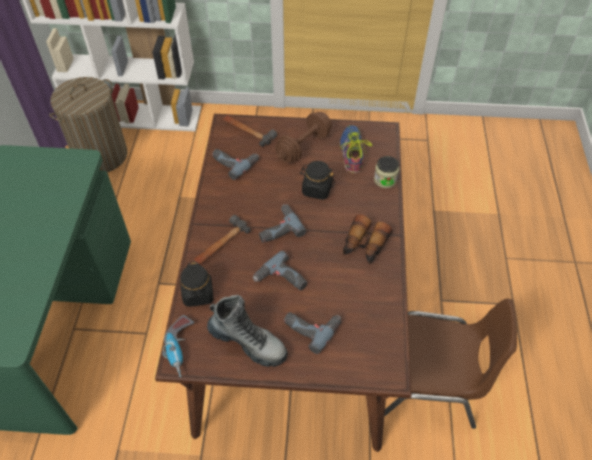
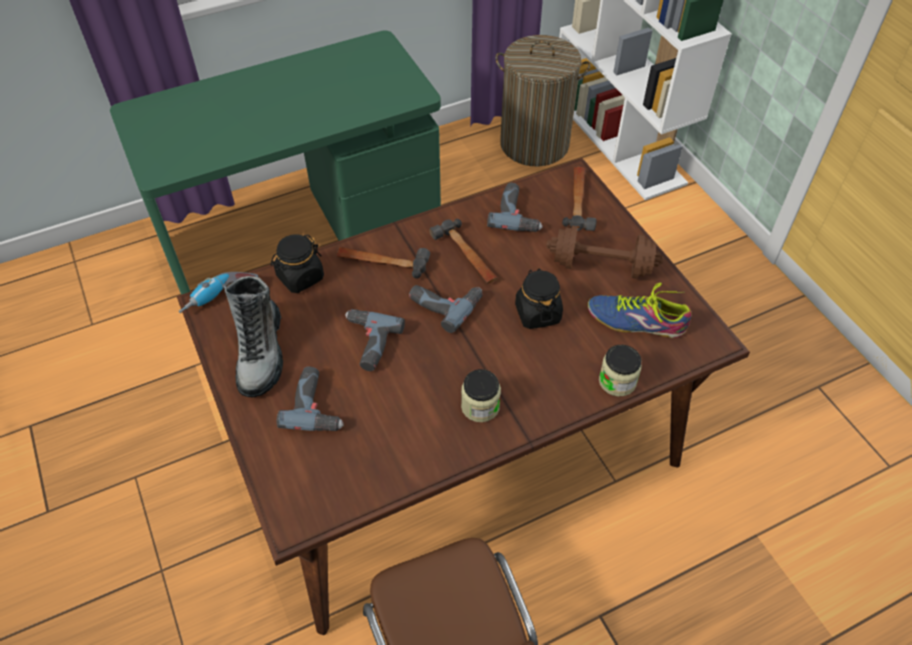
camera: 60 degrees right, 0 degrees up
(249, 201) = (466, 256): none -> hammer
(351, 152) = (636, 321): shoe -> shoe turned 135 degrees counterclockwise
(364, 246) = (480, 406): binoculars -> jar

